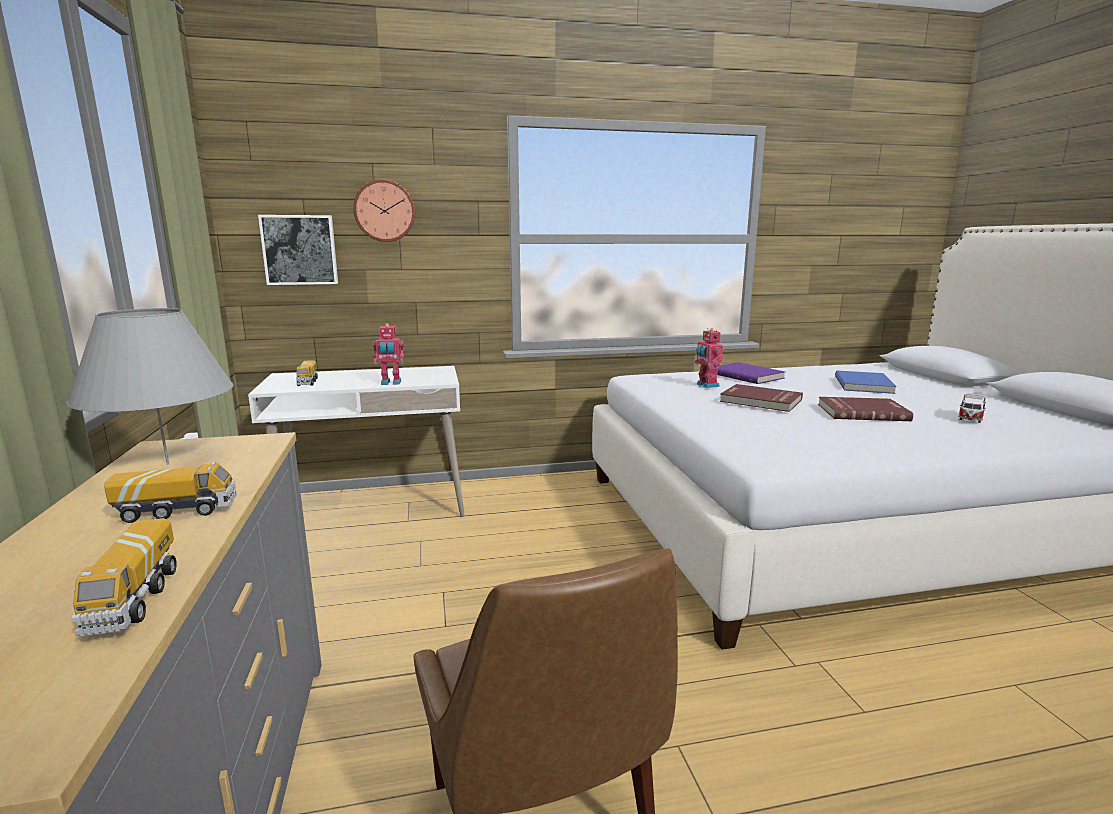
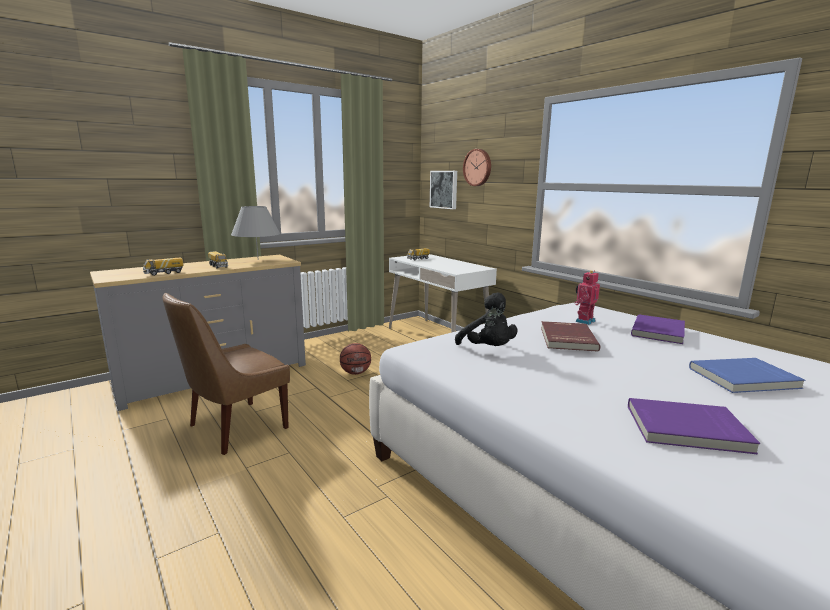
camera: 65 degrees right, 0 degrees up
(391, 383) = (437, 267): toy robot -> none
(425, 610) = (356, 373): none -> basketball
(781, 432) = (488, 349): none -> black plush toy
(862, 412) = (606, 375): red book -> none
(970, 418) = (687, 429): toy car -> purple book

